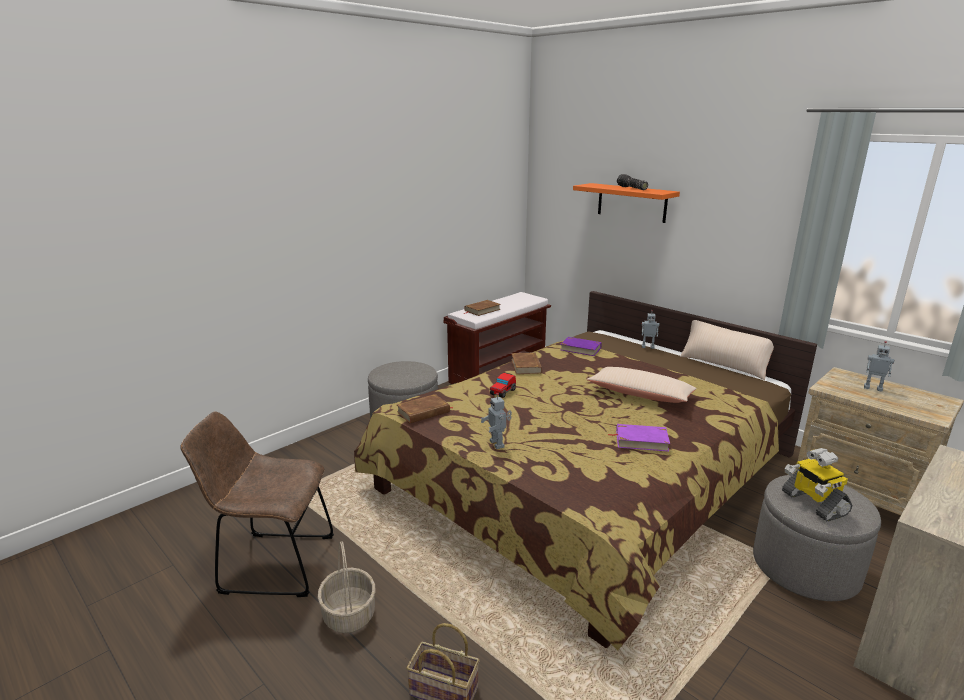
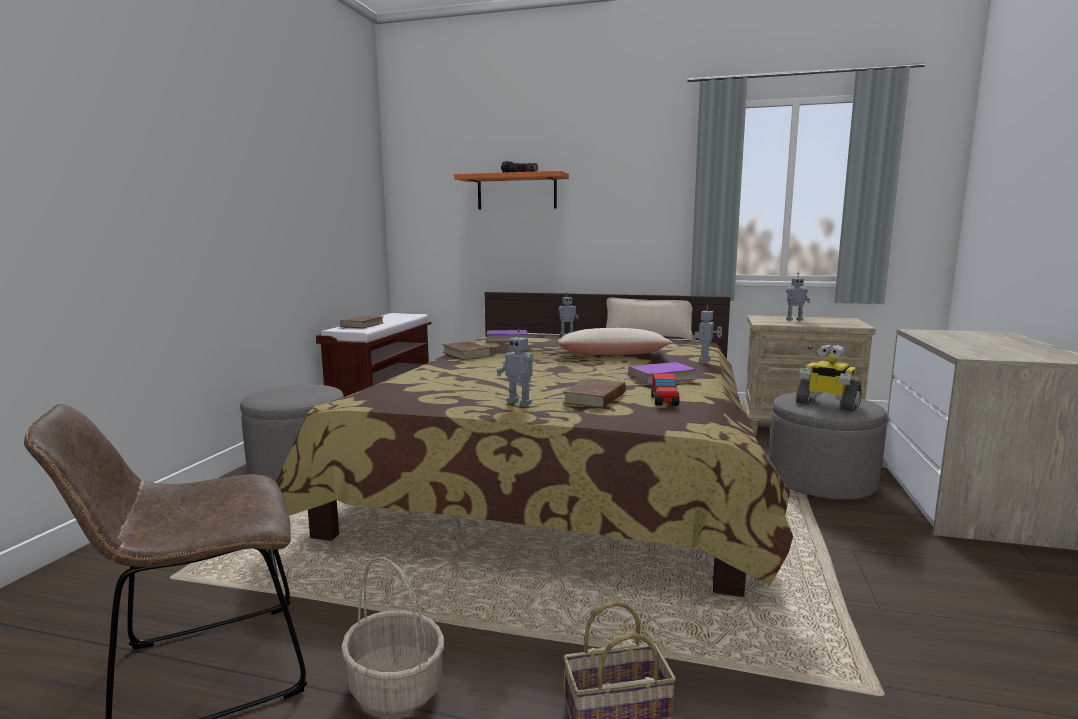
camera: 30 degrees left, 10 degrees down
(423, 412) = (389, 397): brown book -> brown book (595, 398)
(502, 392) = (467, 372): toy car -> toy car (664, 401)
(719, 423) = (705, 360): none -> toy robot

